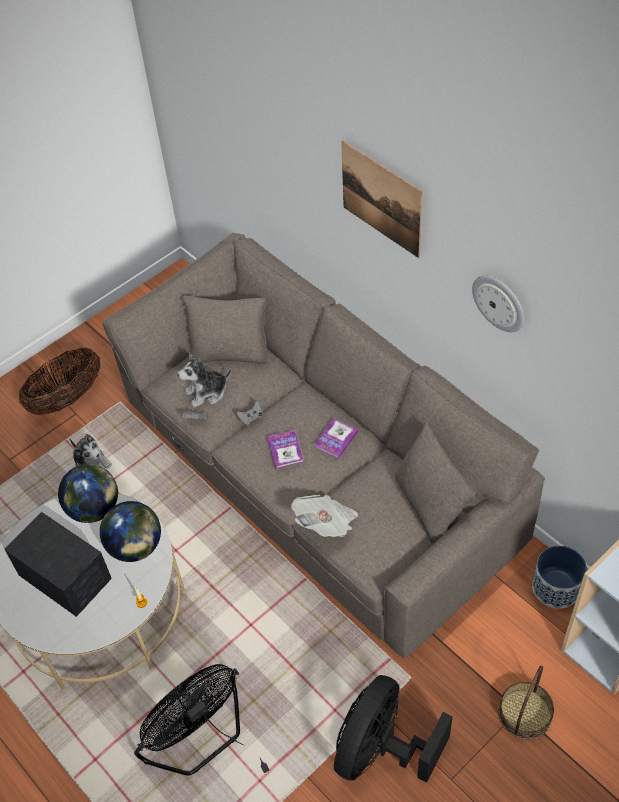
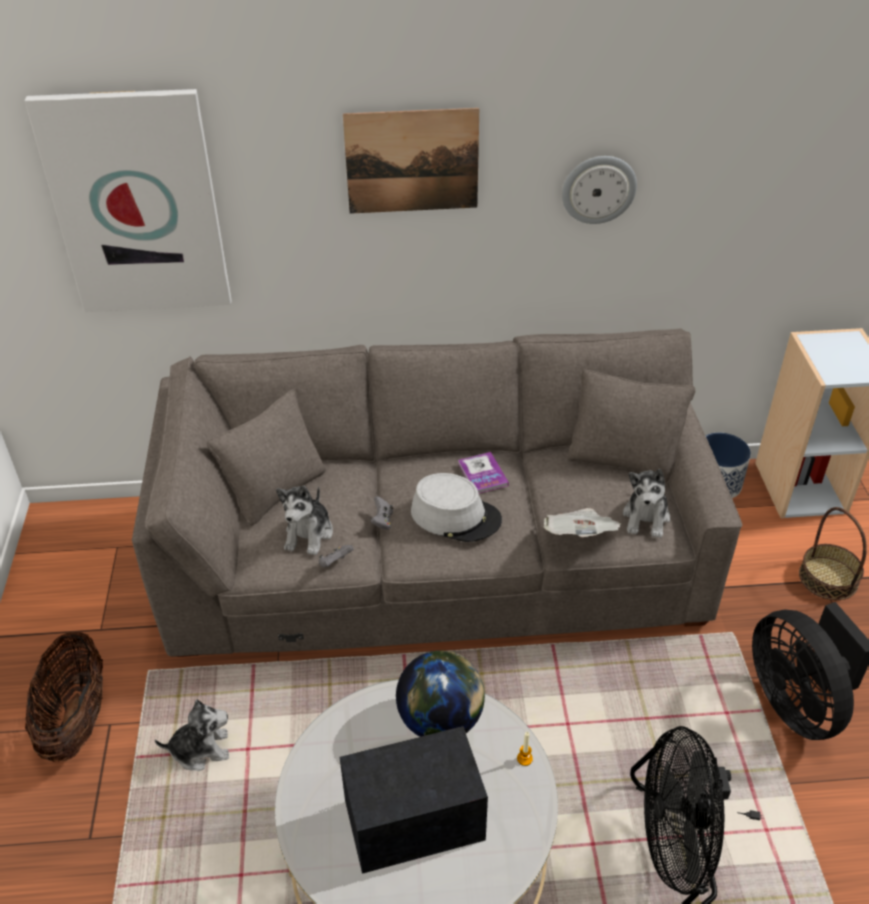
camera: 55 degrees left, 10 degrees down
(94, 509) = (344, 733): globe -> none
(236, 122) = (137, 204): none -> picture
(285, 450) = (456, 516): book -> grey hat
(381, 550) = (646, 517): none -> plush toy

